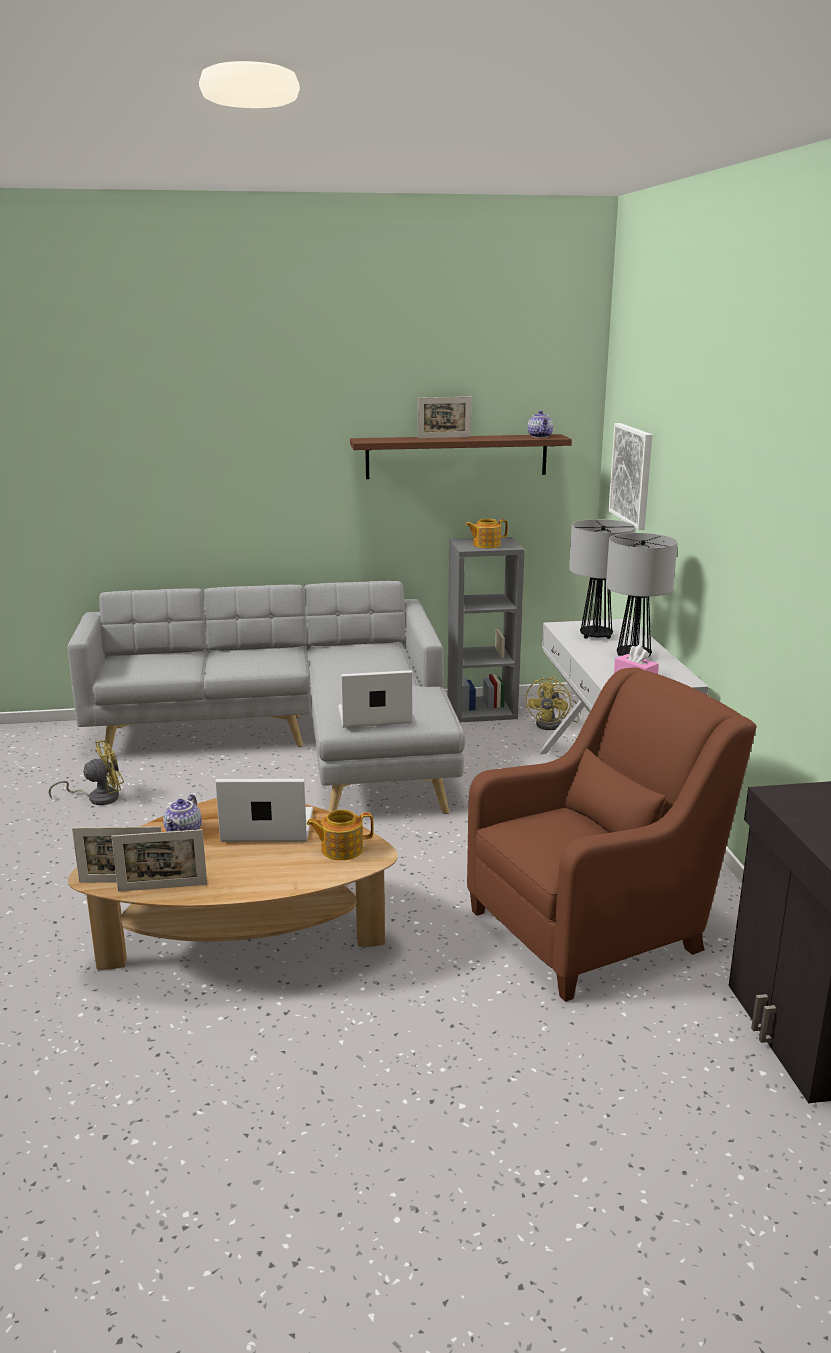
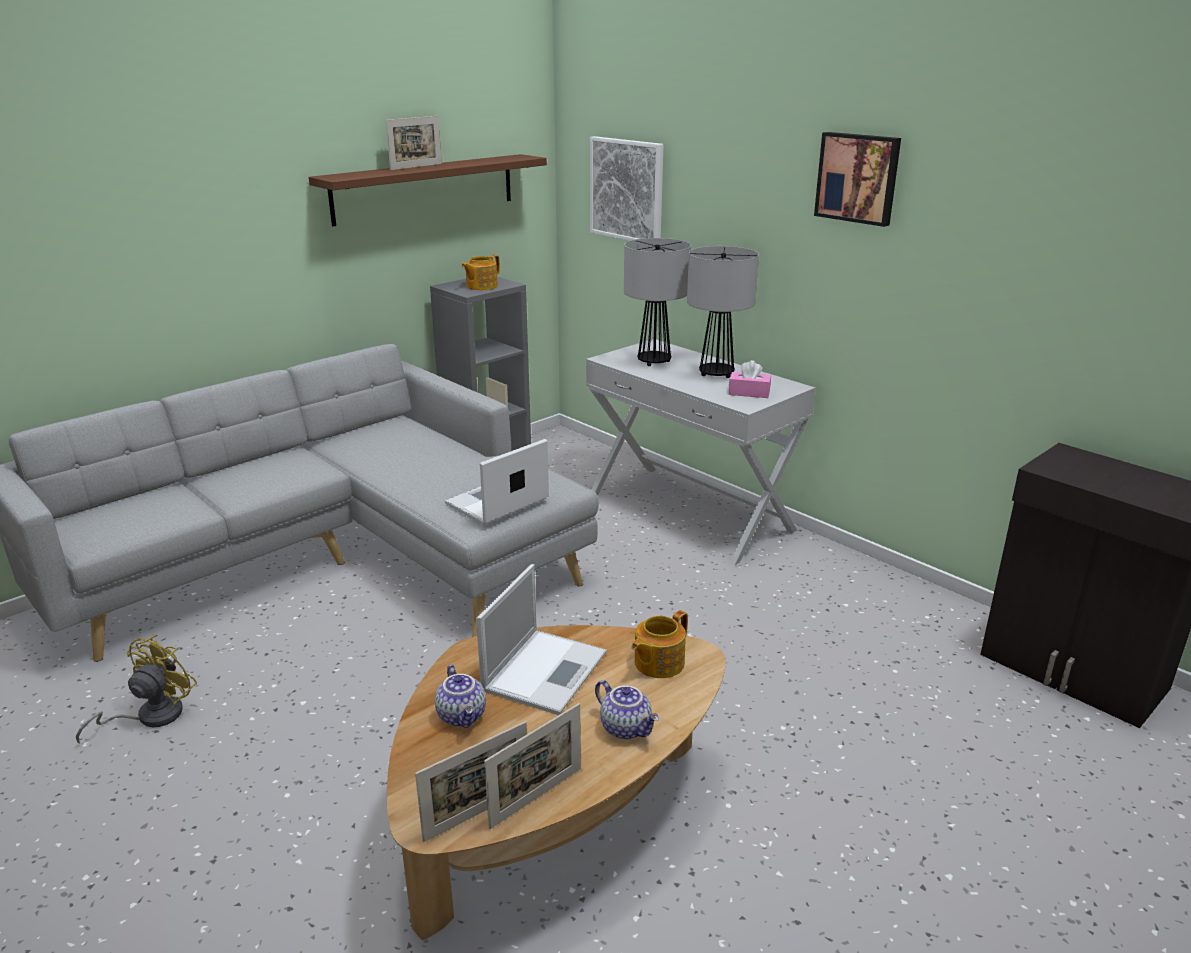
camera: 35 degrees left, 5 degrees up
(265, 827) = (545, 670): laptop -> laptop turned 150 degrees clockwise
(540, 436) = (511, 158): teapot -> teapot (627, 728)
(553, 725) = (571, 464): yellow fan -> none
(594, 927) = (833, 646): brown armchair -> none
(748, 481) = (858, 178): none -> picture

